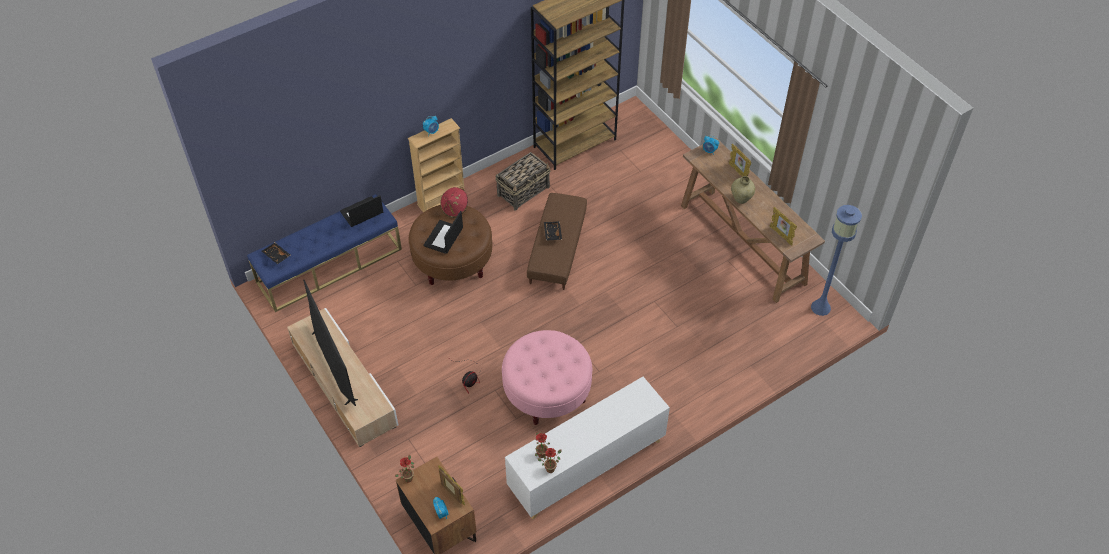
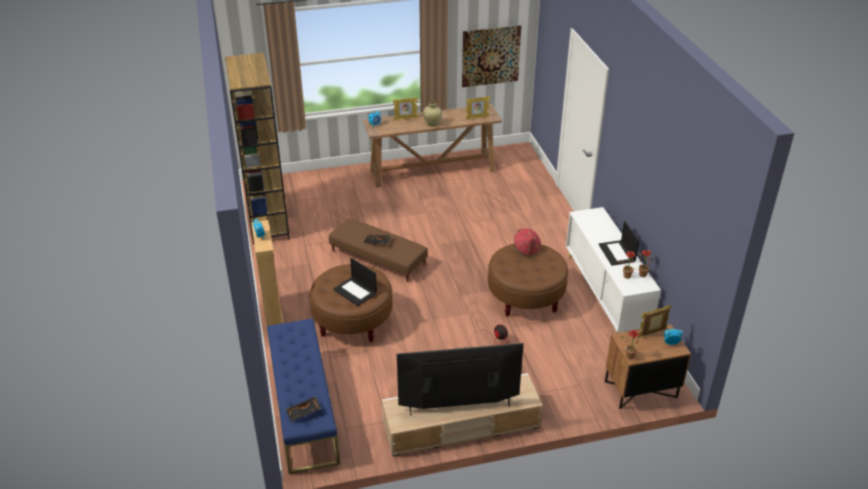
camera: 70 degrees left, 15 degrees down
(361, 212) = (287, 338): laptop -> laptop (617, 253)
(455, 208) = (324, 277): red hat -> red hat (526, 249)
(524, 191) = (300, 261): basket -> none
(547, 391) = (525, 298): pink ottoman -> brown ottoman
(820, 307) = (508, 155): blue floor lamp -> none
(852, 193) = (490, 56): none -> picture

